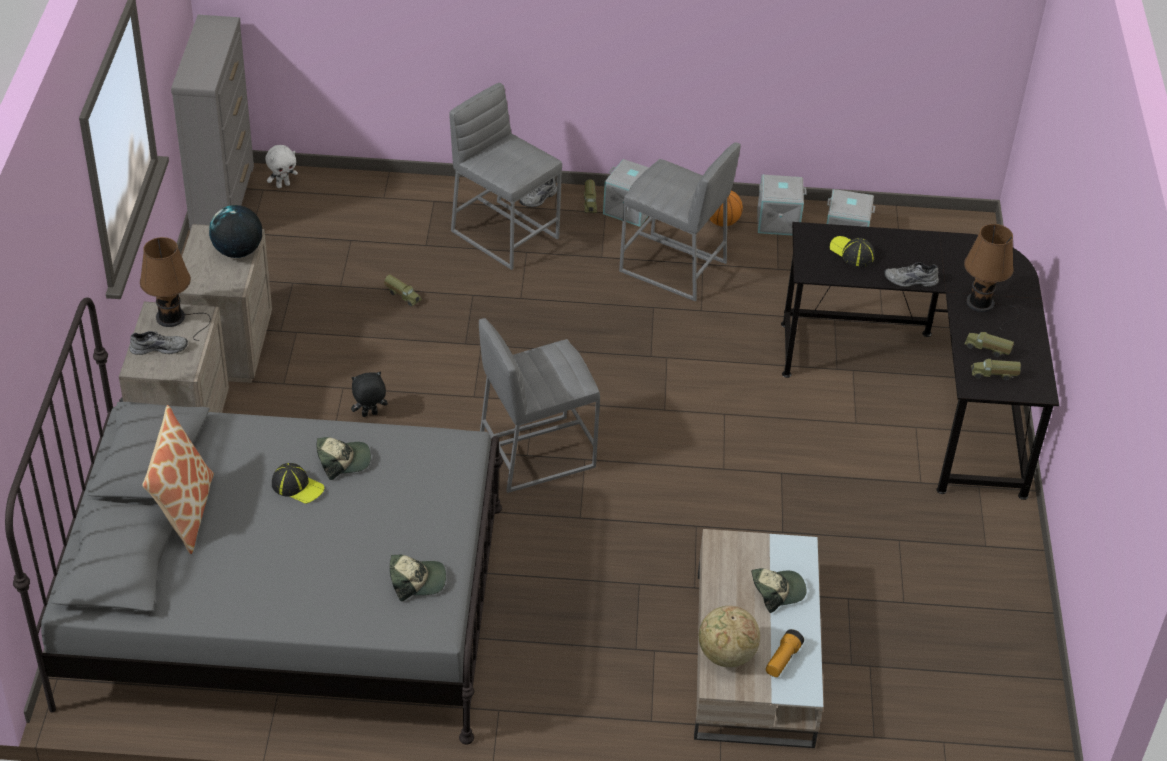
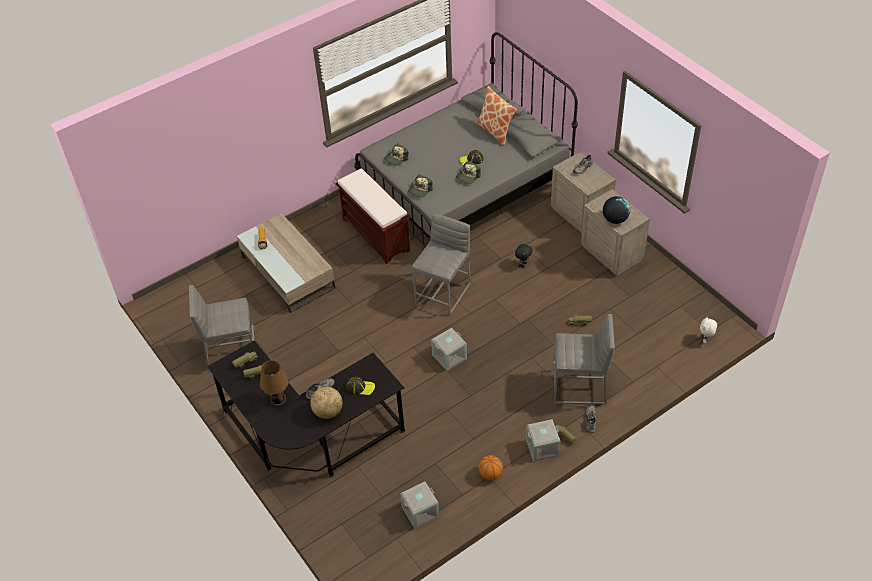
camera: 145 degrees right, 5 degrees up
(174, 318) = (595, 181): brown table lamp -> none
(223, 200) = (715, 313): grey dresser -> none
(535, 621) = (376, 235): none -> brown bench
(673, 267) = (484, 425): grey stool -> grey stool (231, 352)
(726, 655) = (284, 230): globe -> globe (328, 411)
(777, 591) = (284, 262): cap -> cap (420, 190)
(778, 220) = (464, 497): grey storage box -> grey storage box (449, 357)

